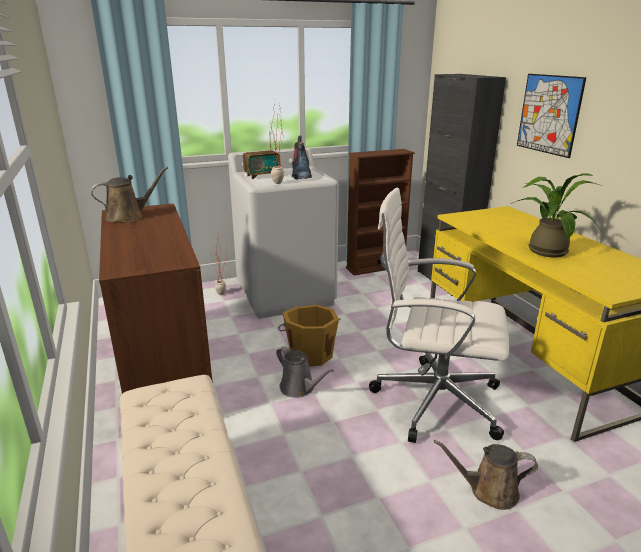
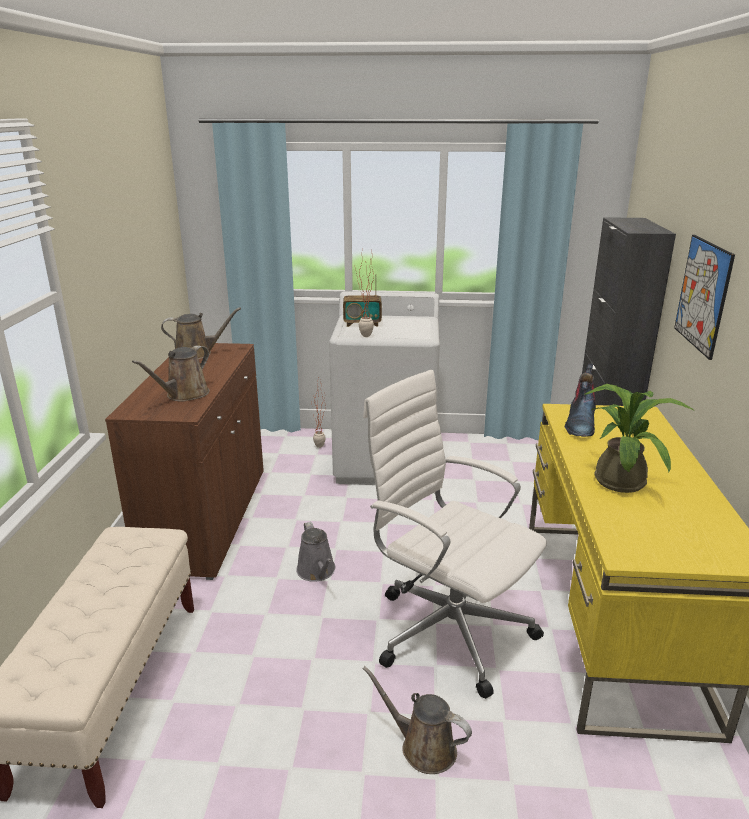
camera: 25 degrees right, 0 degrees up
(159, 248) = (184, 395): none -> brown watering can
(301, 175) = (405, 328): boot -> boot (580, 423)
(310, 354) = (358, 537): orange bucket -> none
(375, 267) = (519, 450): brown bookcase -> none

